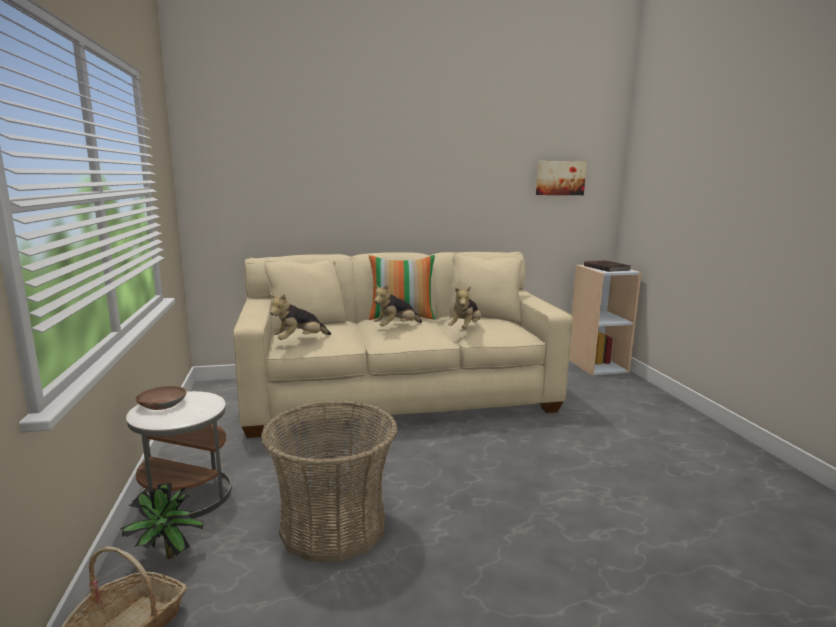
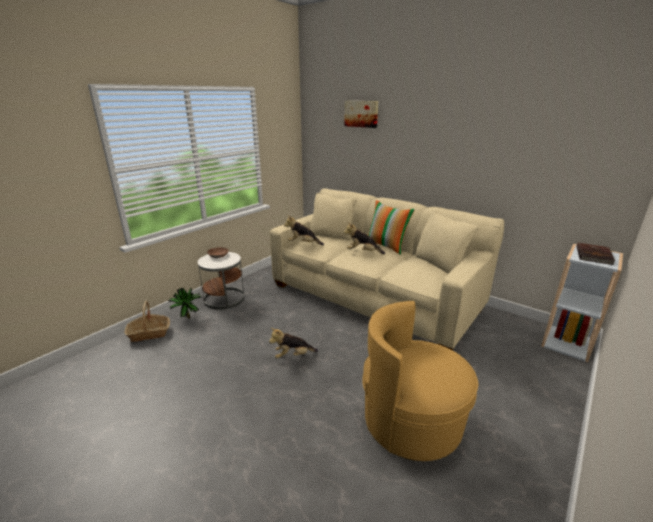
camera: 50 degrees right, 10 degrees up
(333, 526) = (239, 339): basket -> none
(465, 328) = (397, 267): plush toy -> plush toy (293, 356)
(560, 178) = (569, 157): picture -> picture (361, 114)
(641, 477) = (412, 422): none -> beige armchair

